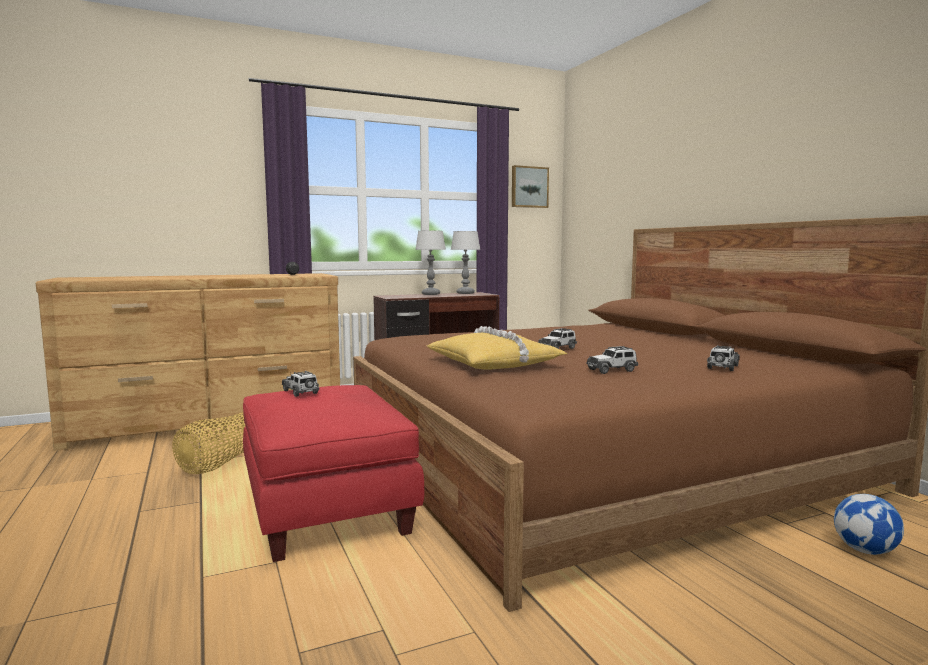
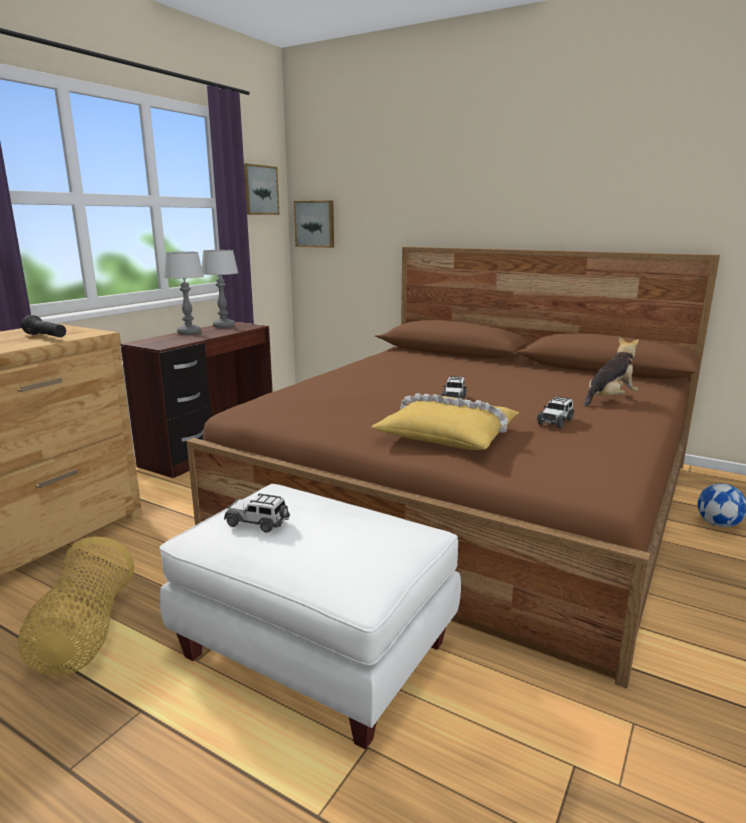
camera: 35 degrees left, 10 degrees up
(327, 508) = (317, 649): red ottoman -> white ottoman
(578, 214) = (315, 224): none -> picture
(722, 367) = (609, 399): toy car -> plush toy

